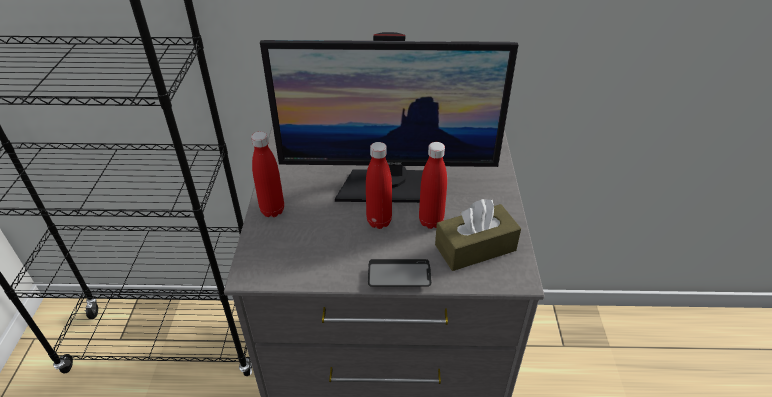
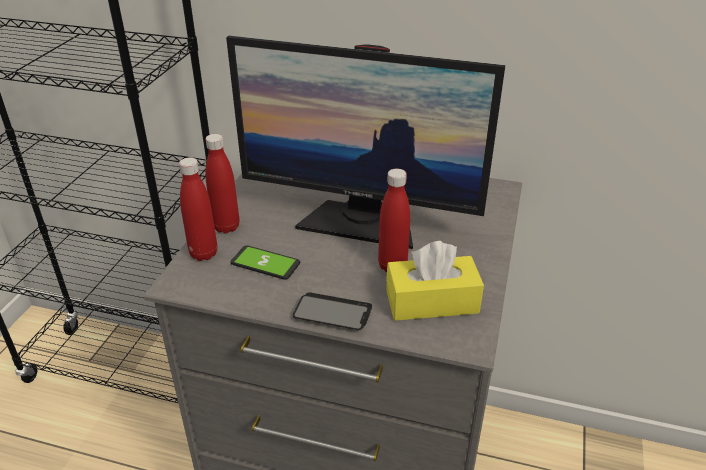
camera: 15 degrees right, 5 degrees down
(322, 239) = (265, 263): none -> phone
(379, 221) = (334, 256): red bottle -> red bottle (203, 253)
(475, 248) = (432, 301): brown tissue box -> yellow tissue box

